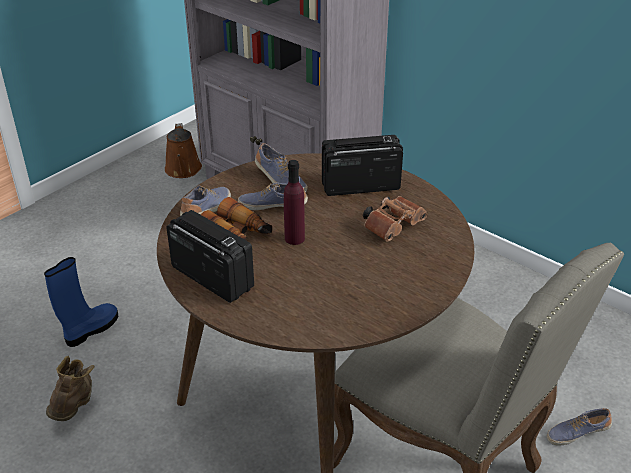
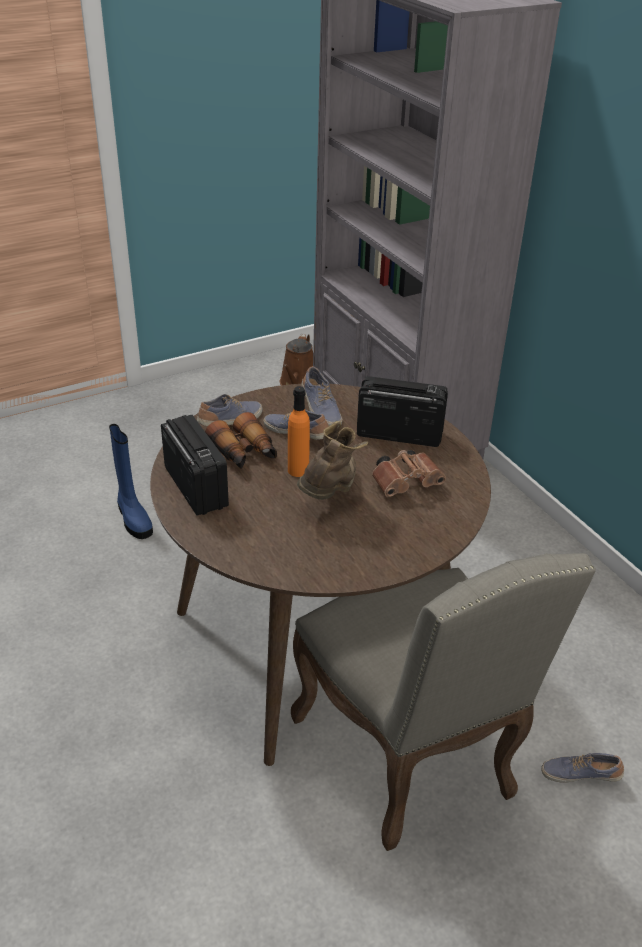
camera: 20 degrees right, 0 degrees up
(75, 407) = (85, 587): brown boot -> brown boot (330, 494)
(90, 330) = (133, 518): blue boot -> blue boot turned 90 degrees clockwise
(294, 238) = (298, 470): purple bottle -> orange bottle

